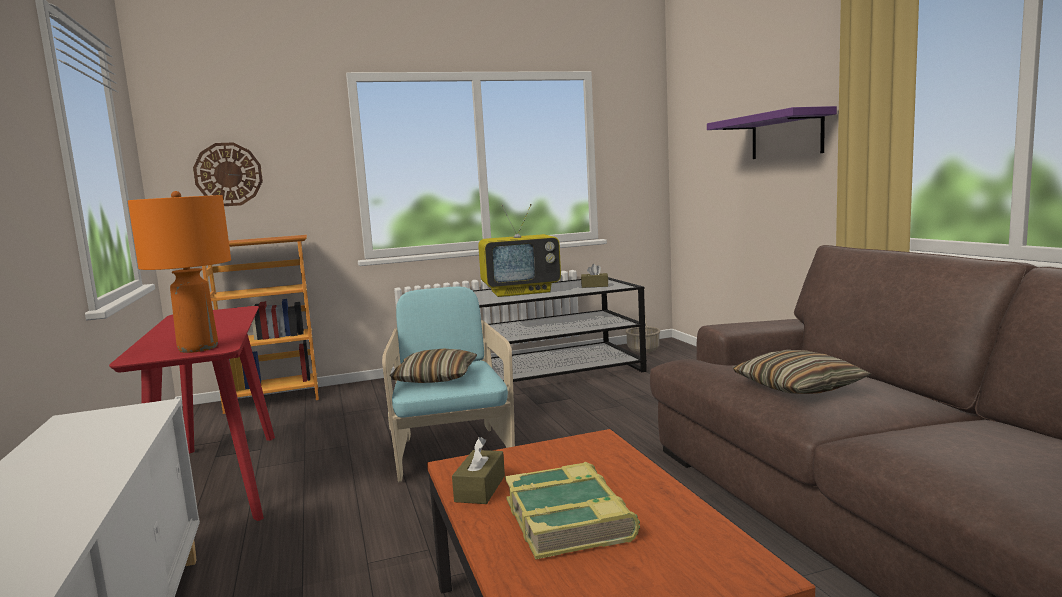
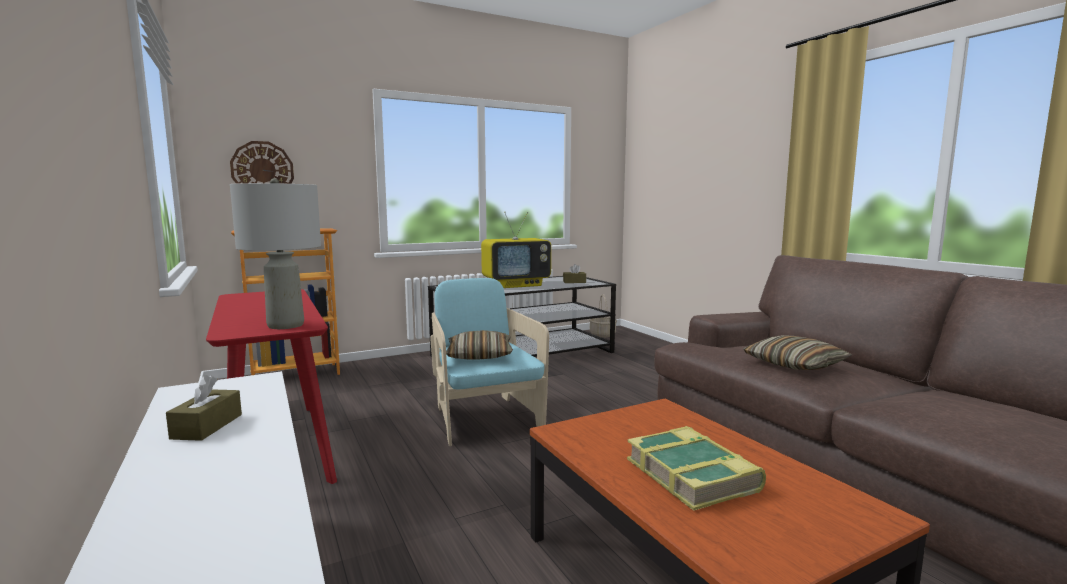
camera: 10 degrees left, 0 degrees up
(198, 348) = (285, 325): orange table lamp -> grey table lamp
(480, 488) = (595, 450): brown tissue box -> brown tissue box (207, 426)
(786, 135) = (736, 169): purple shelf -> none

